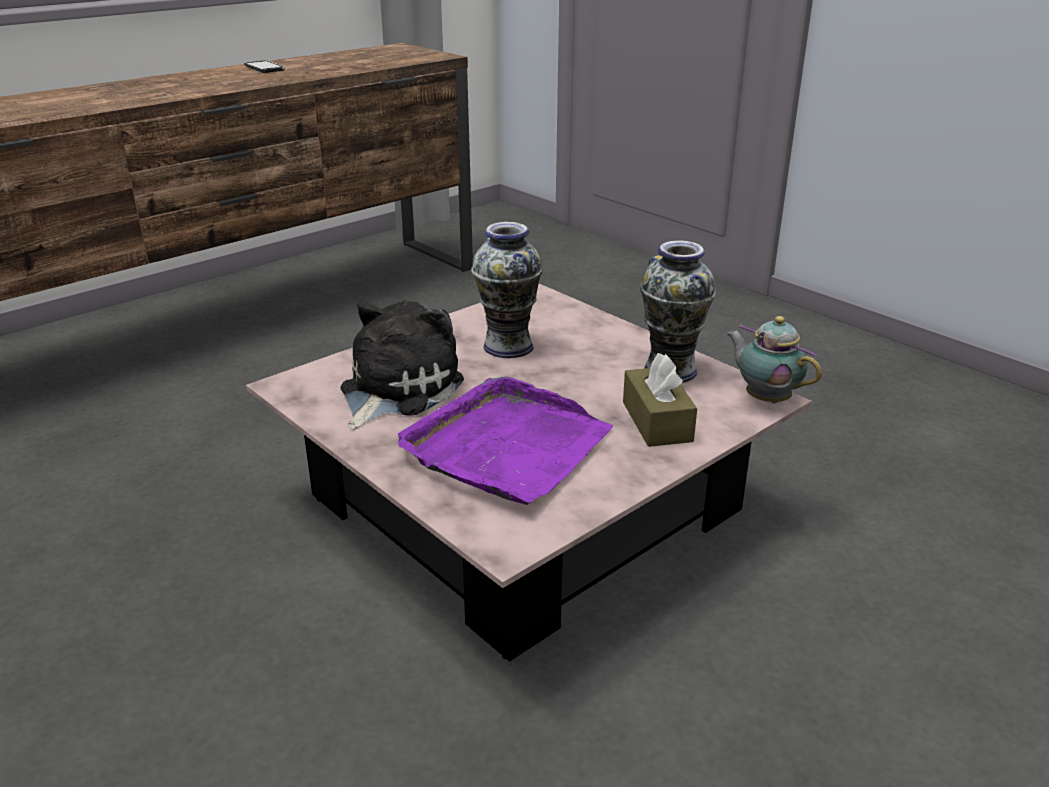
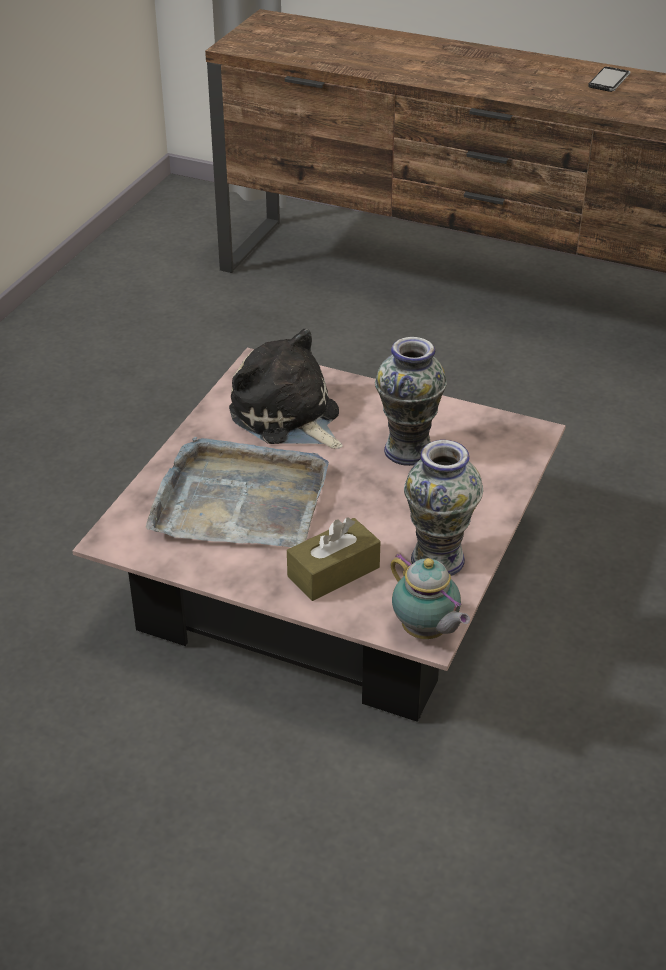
camera: 65 degrees right, 10 degrees up
(396, 390) = (288, 417): plush toy -> plush toy turned 135 degrees counterclockwise
(507, 446) = (240, 500): purple tray -> grey tray
(765, 398) = (426, 632): teapot -> teapot turned 120 degrees clockwise

